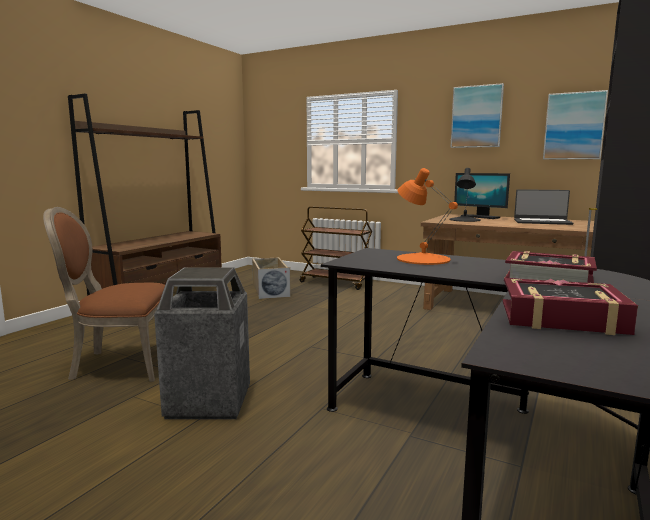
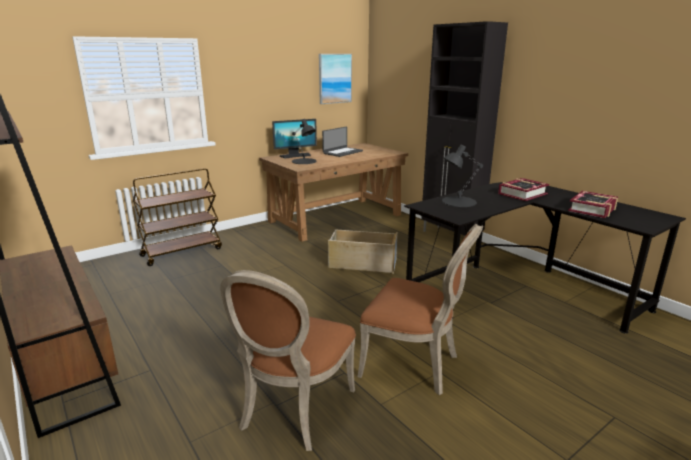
camera: 65 degrees left, 10 degrees up
(208, 402) = (414, 364): trash can -> brown chair
(270, 290) = (150, 287): beige storage box -> beige storage box (362, 264)
(422, 259) = (458, 201): orange table lamp -> black table lamp
(476, 117) = (272, 69): picture -> none

